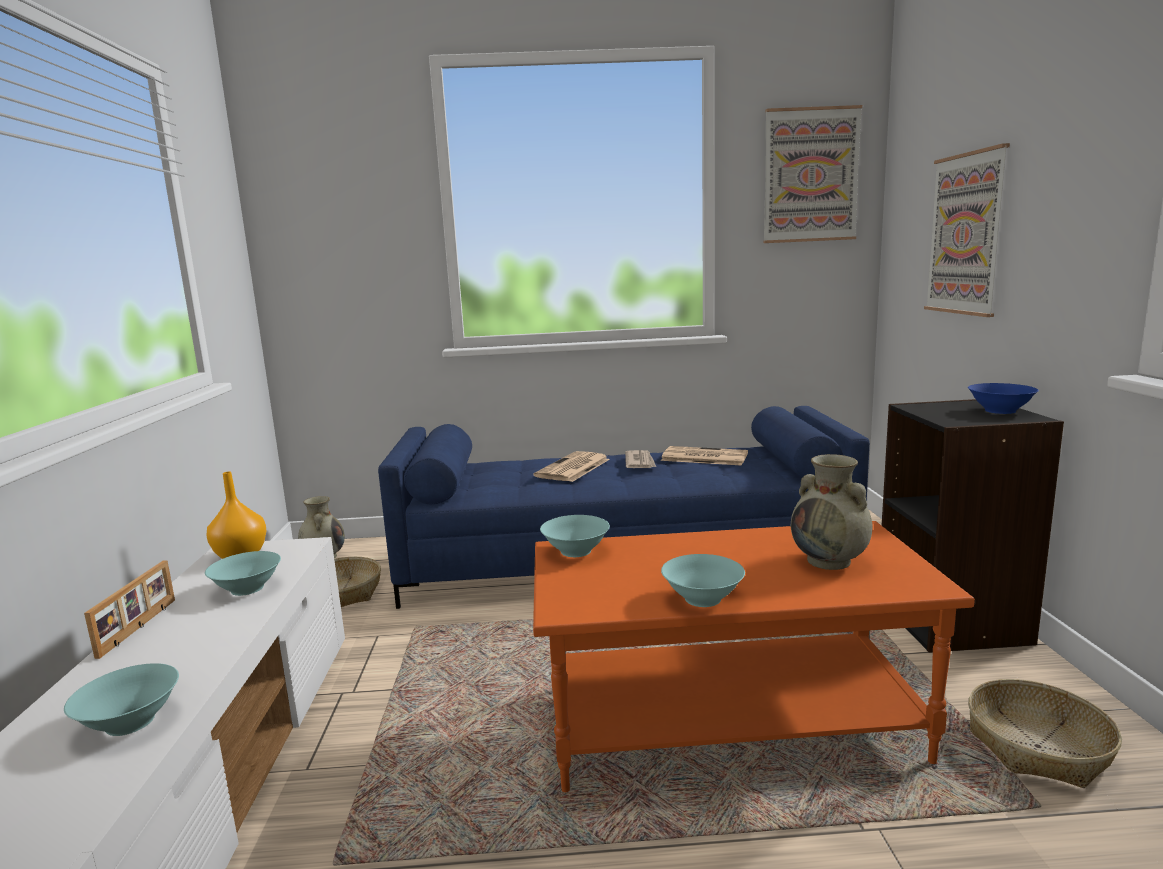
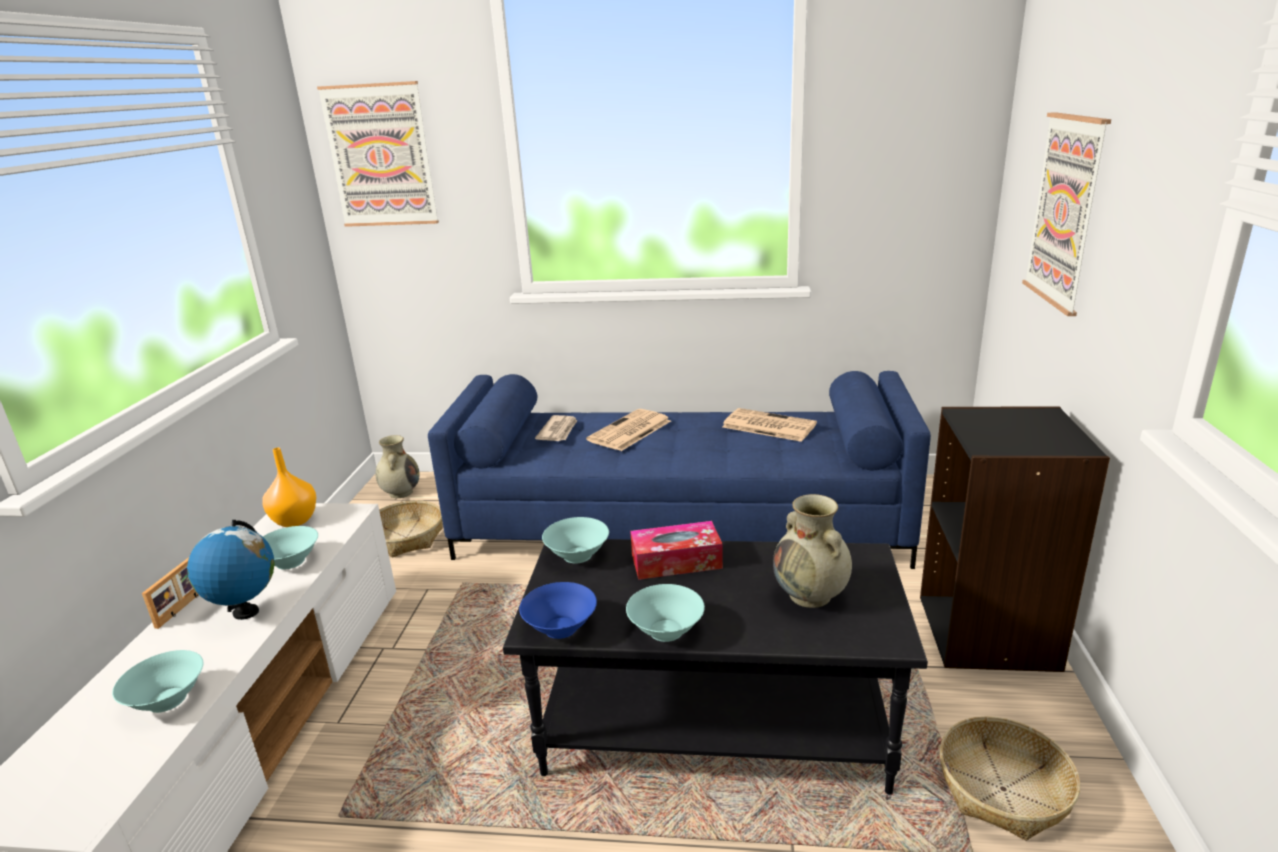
camera: 10 degrees right, 10 degrees up
(207, 635) = (245, 612): none -> globe
(640, 462) = (700, 428): newspaper -> newspaper (558, 431)
(680, 548) = (676, 561): none -> tissue box
(729, 721) = (715, 722): orange coffee table -> black coffee table
(810, 176) = (919, 108): picture -> picture (380, 156)
(999, 411) = (1053, 432): blue bowl -> blue bowl (559, 628)

